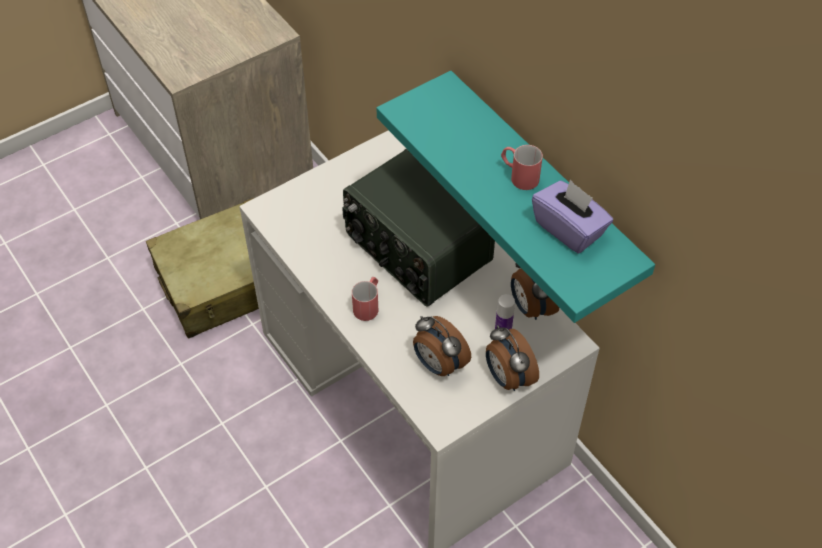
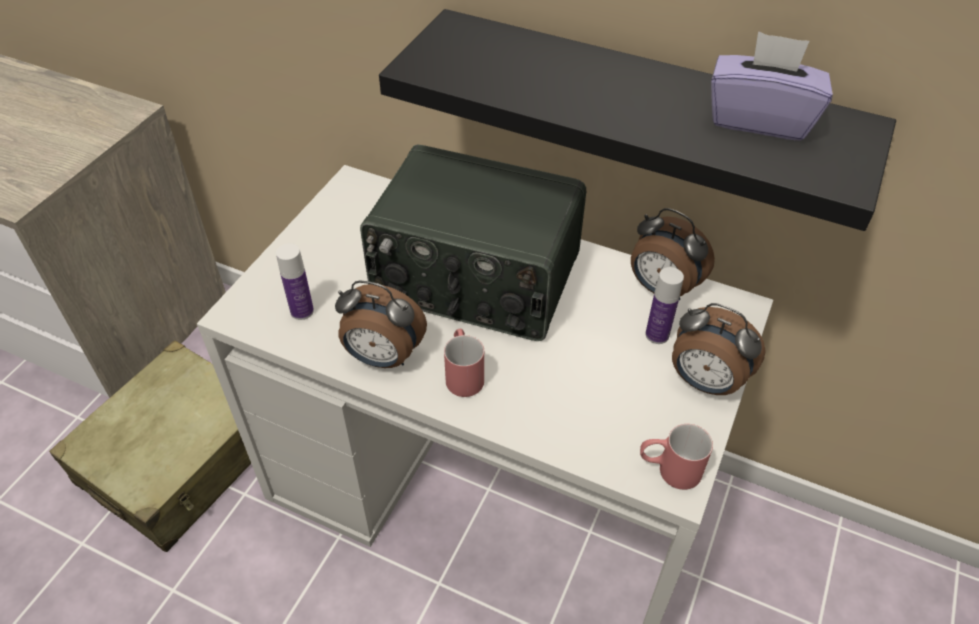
camera: 30 degrees left, 5 degrees down
(301, 224) = (302, 311): none -> bottle
(438, 364) = (610, 407): alarm clock -> alarm clock (382, 357)
(518, 176) = (638, 85): red mug -> red mug (668, 469)
(542, 188) = (644, 112): turquoise shelf -> black shelf

